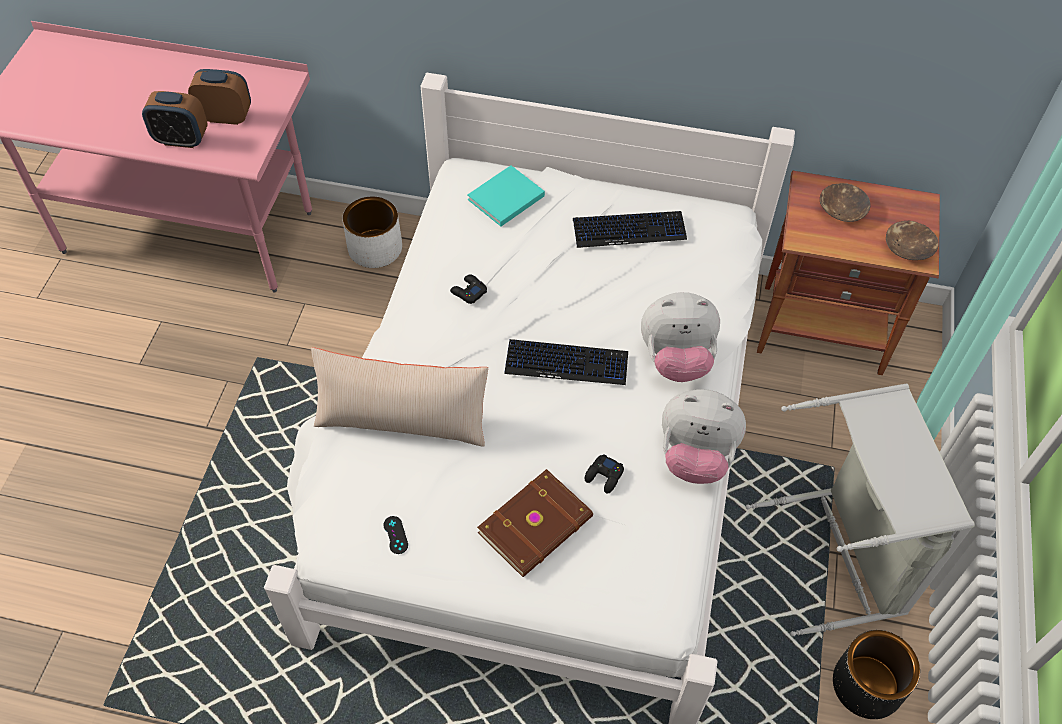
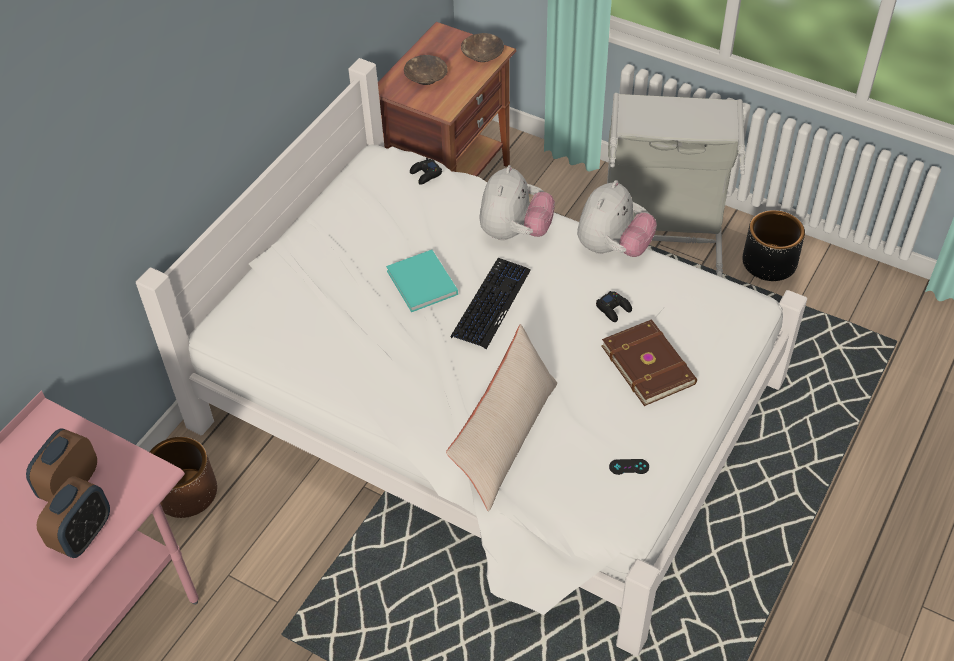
camera: 70 degrees left, 5 degrees down
(375, 249) = (187, 493): white planter -> brown planter
(468, 292) = (378, 356): black game controller -> black game controller (426, 174)
(504, 199) = (274, 304): turquoise book -> turquoise book (423, 284)
(629, 230) = (361, 224): keyboard -> none

